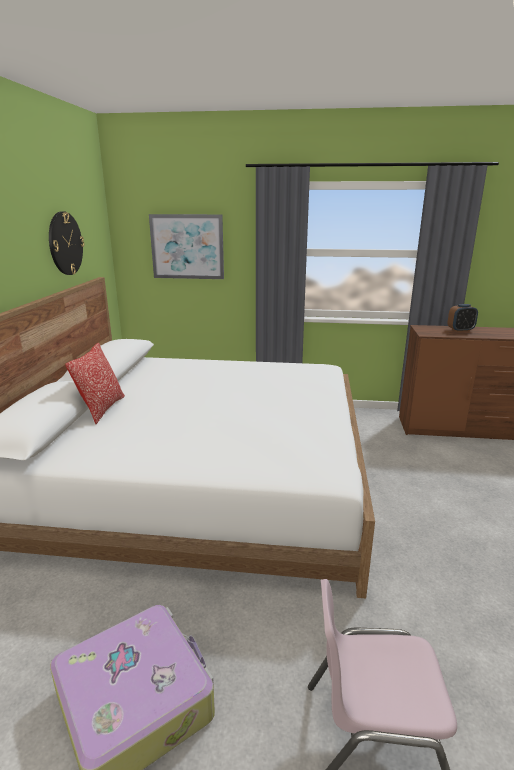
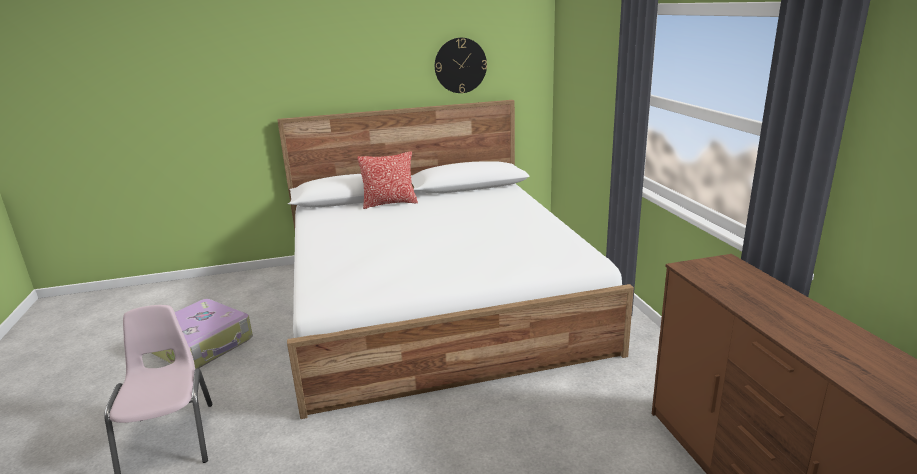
camera: 70 degrees right, 0 degrees up
(187, 247) = (588, 79): picture -> none
(460, 330) = (761, 291): alarm clock -> none

